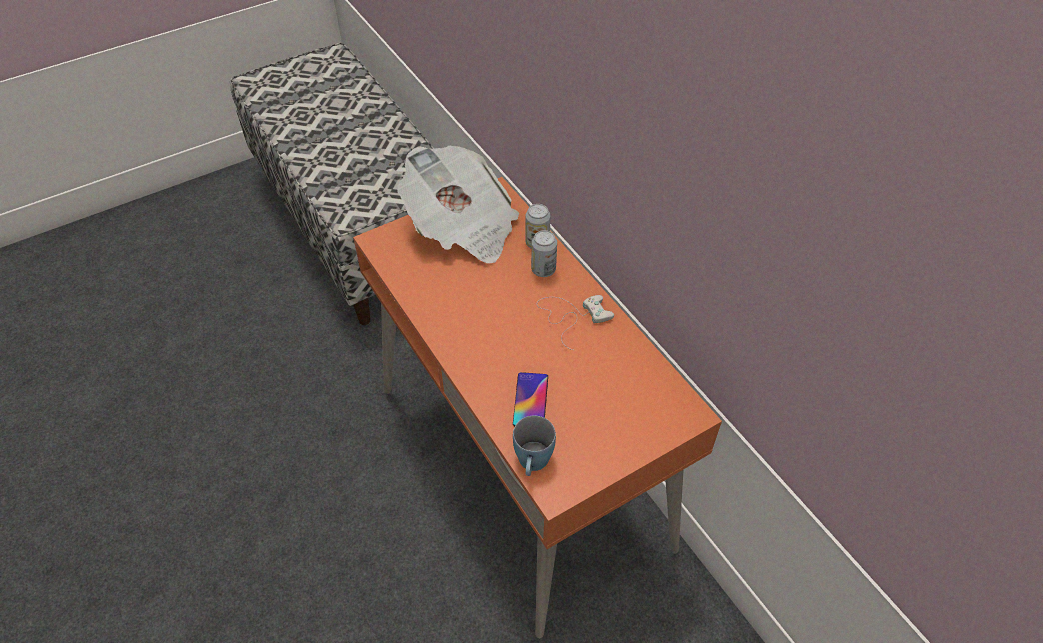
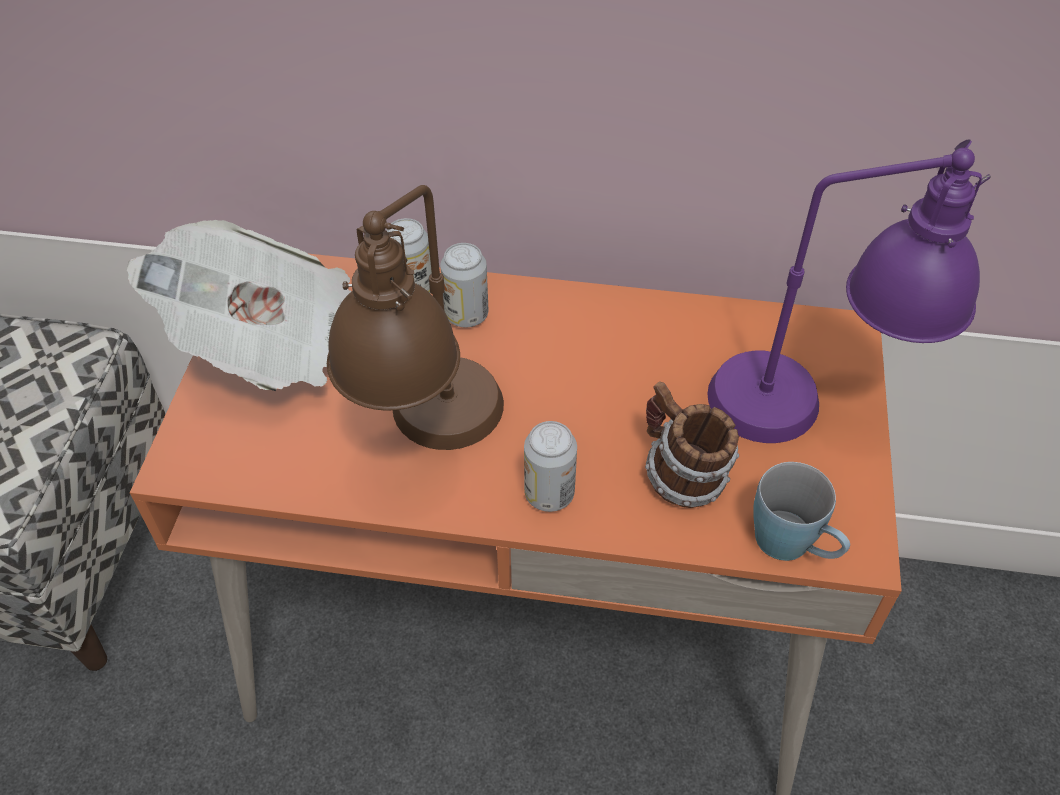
camera: 50 degrees left, 0 degrees up
(462, 306) = (432, 444): none -> brown table lamp
(475, 360) = (549, 494): none -> can
(530, 400) = (680, 476): phone -> mug
(572, 316) = (579, 339): white game controller -> none
(623, 427) = (813, 409): none -> purple table lamp

